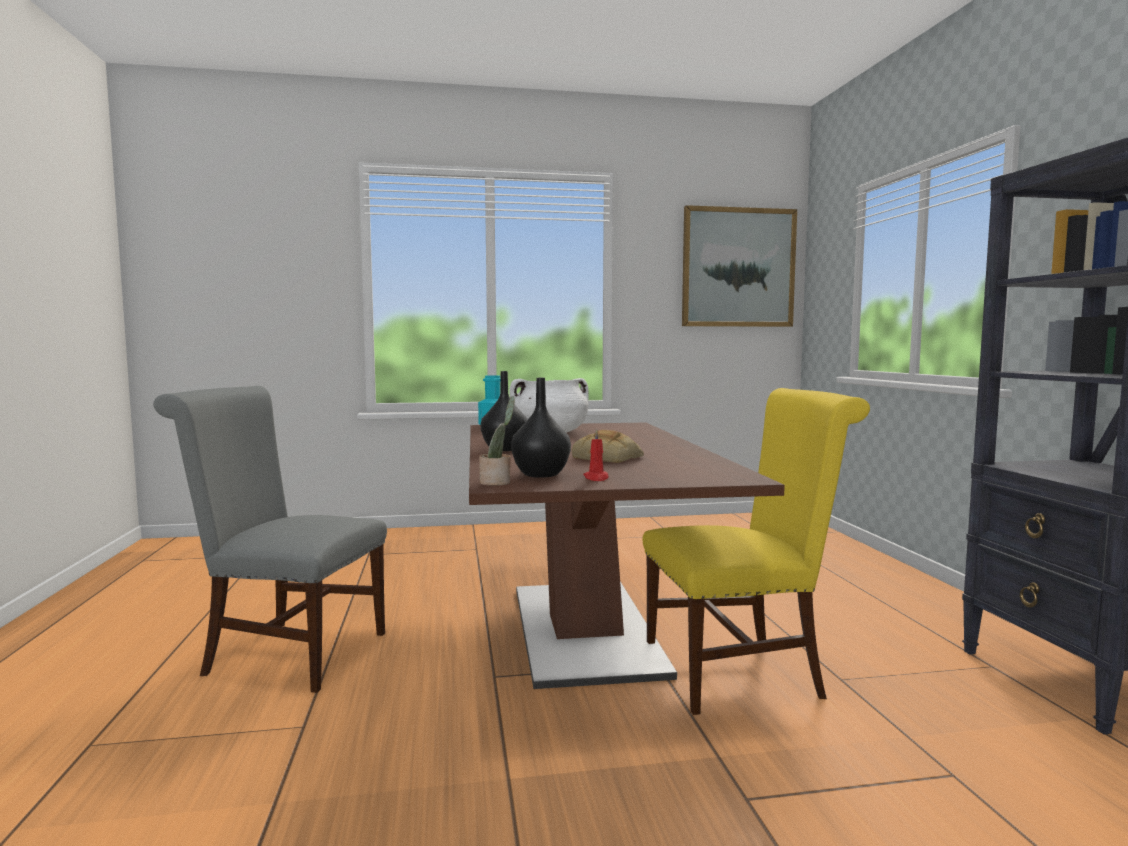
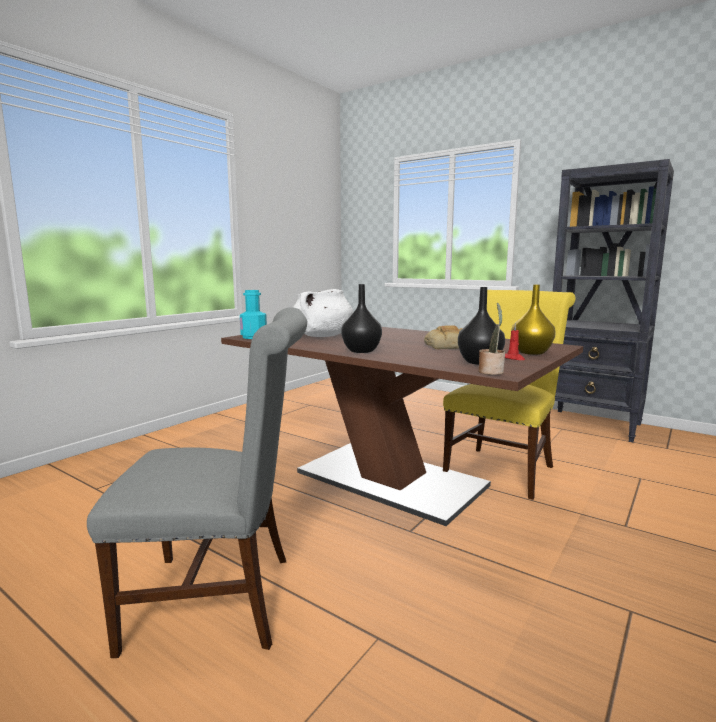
camera: 45 degrees left, 5 degrees up
(287, 653) = (223, 599): grey chair -> grey chair turned 150 degrees counterclockwise
(657, 477) = (531, 352): none -> yellow vase
(738, 268) = (309, 205): picture -> none

